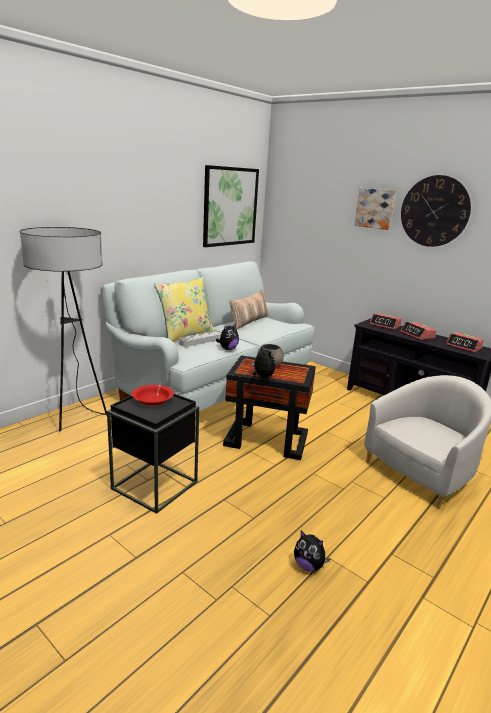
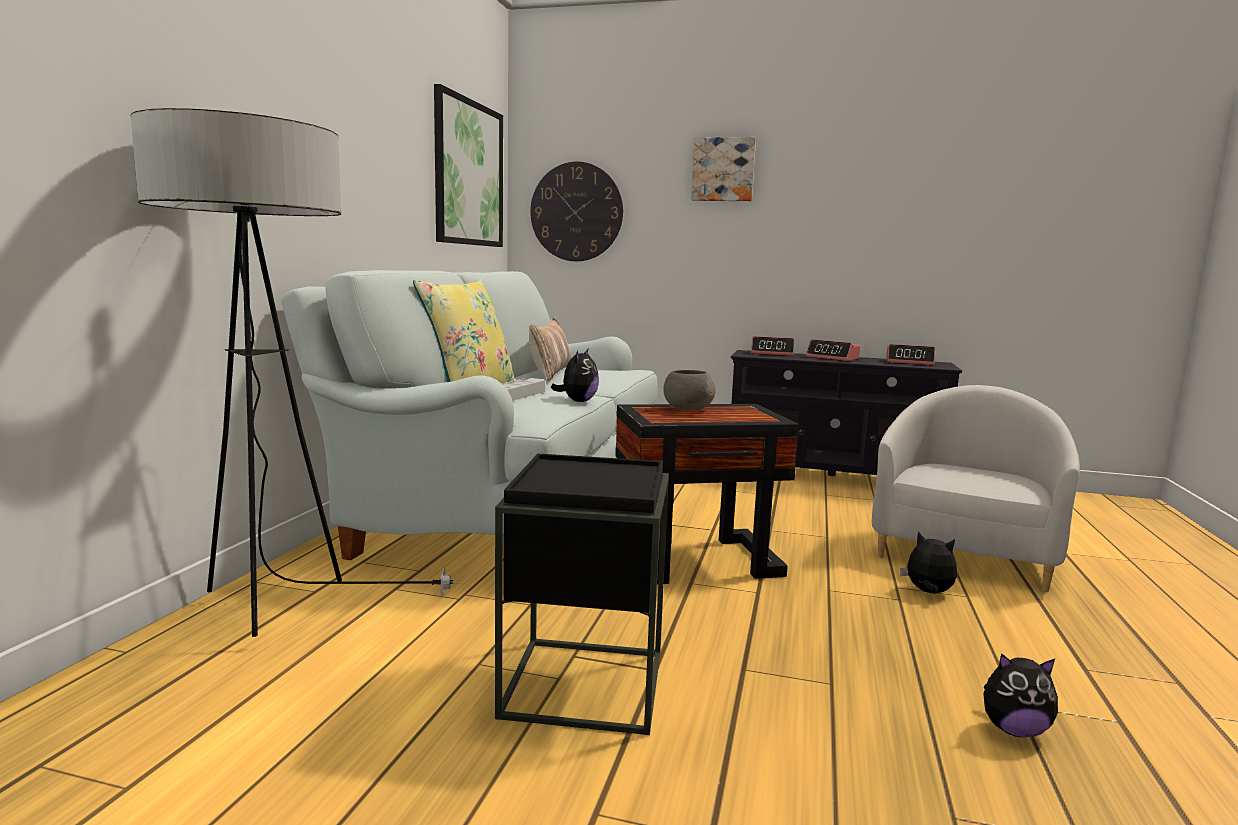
camera: 25 degrees left, 10 degrees down
(153, 400) = (575, 473): red bowl -> none
(262, 377) = (706, 422): plush toy -> plush toy (928, 592)
(434, 211) = (823, 165): wall clock -> wall clock (576, 212)

